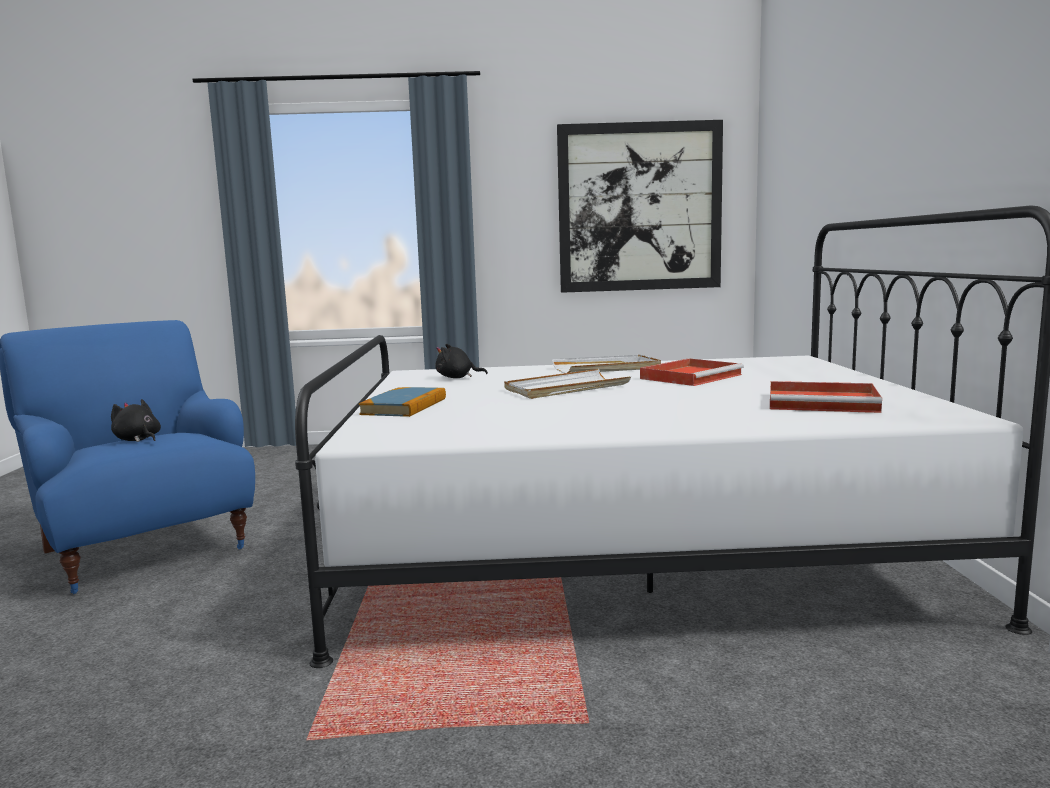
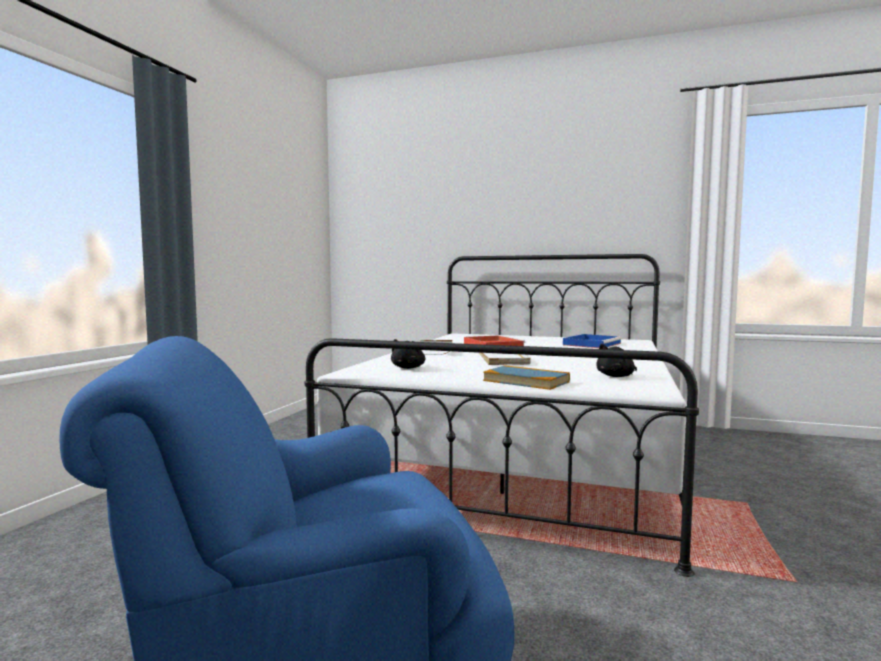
camera: 70 degrees left, 5 degrees down
(138, 440) = (388, 500): black plush toy -> black plush toy (617, 376)
(639, 207) = (282, 233): picture -> none
(824, 402) = (592, 344): red tray -> blue tray

